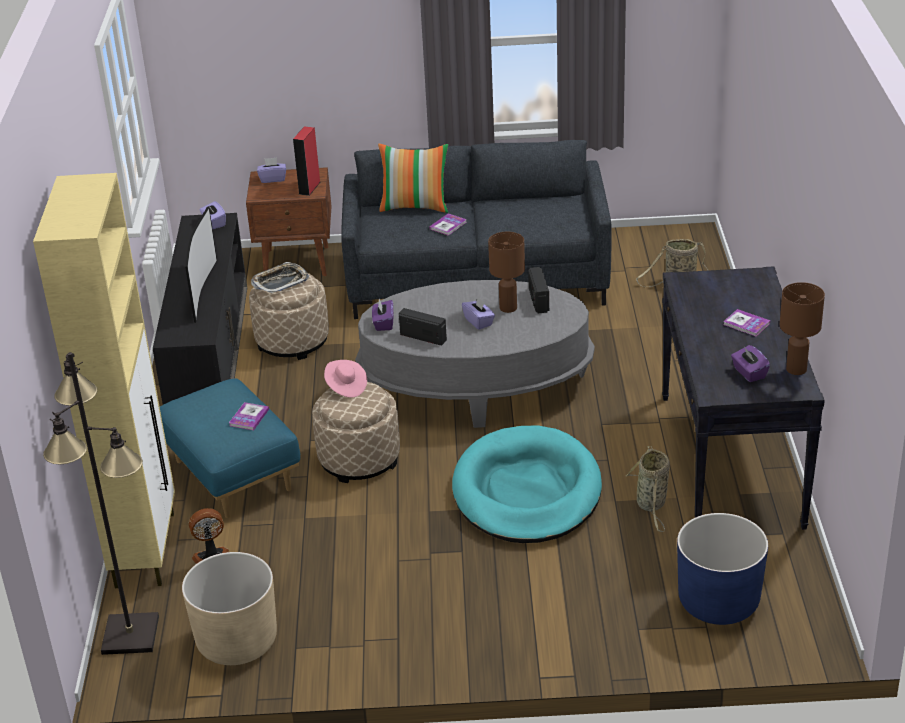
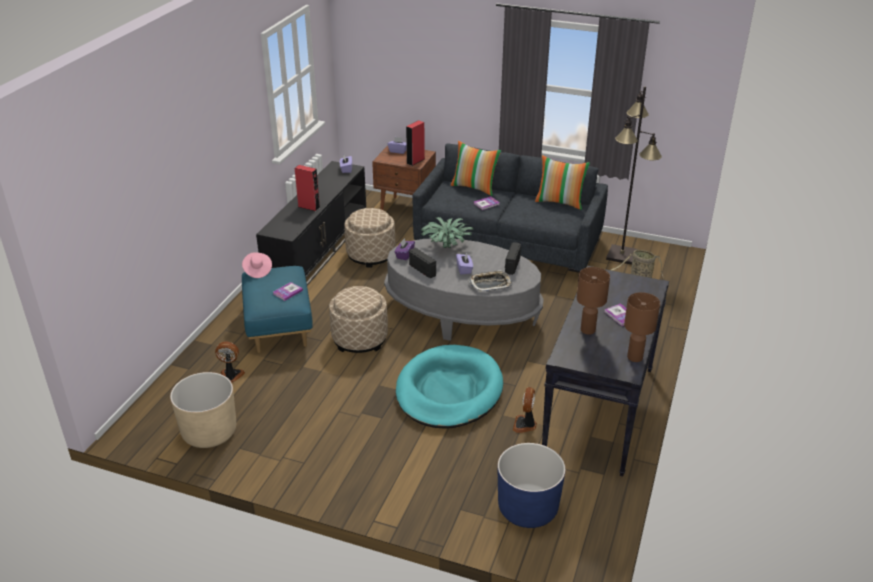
camera: 20 degrees right, 0 degrees up
(131, 634) = (155, 408): black floor lamp -> black floor lamp (622, 255)
(145, 548) = (200, 357): beige cabinet -> none
(201, 290) = (309, 207): television -> red speaker
(280, 282) = (366, 214): tray -> tray (490, 284)
(346, 387) = (357, 289): pink hat -> pink hat (257, 271)
(433, 298) = (446, 247): none -> potted plant
(508, 308) = (489, 265): brown table lamp -> brown table lamp (588, 330)
(545, 199) = (560, 202): none -> pillow
(651, 504) = (525, 425): basket -> fan
(749, 373) = (598, 350): purple tissue box -> none

